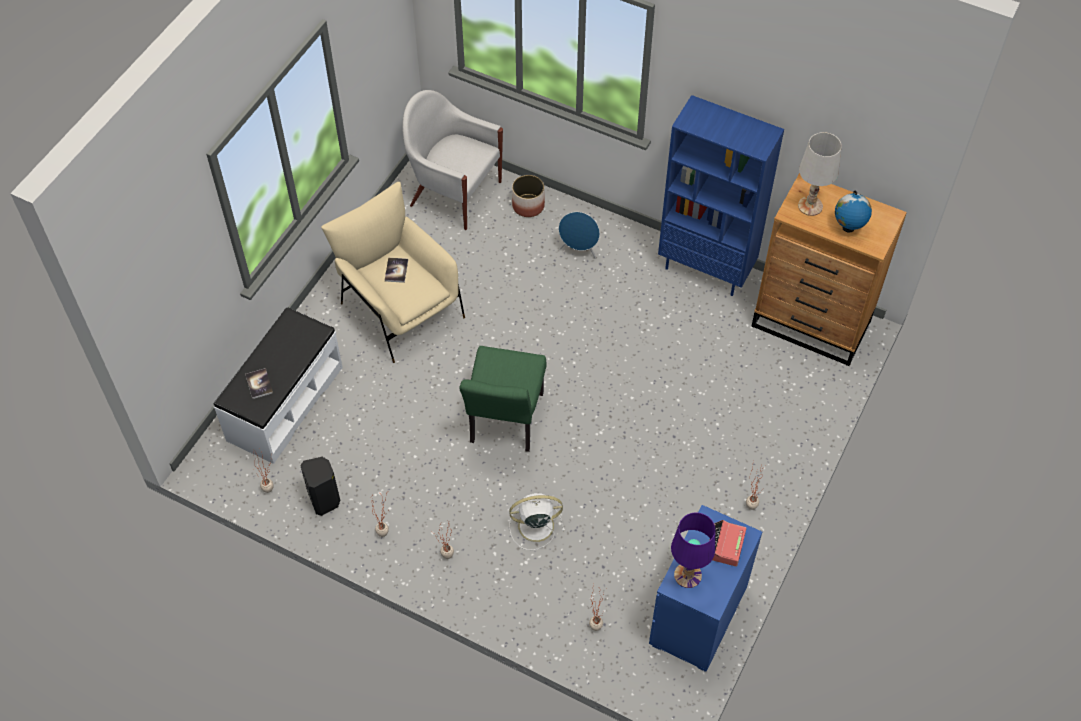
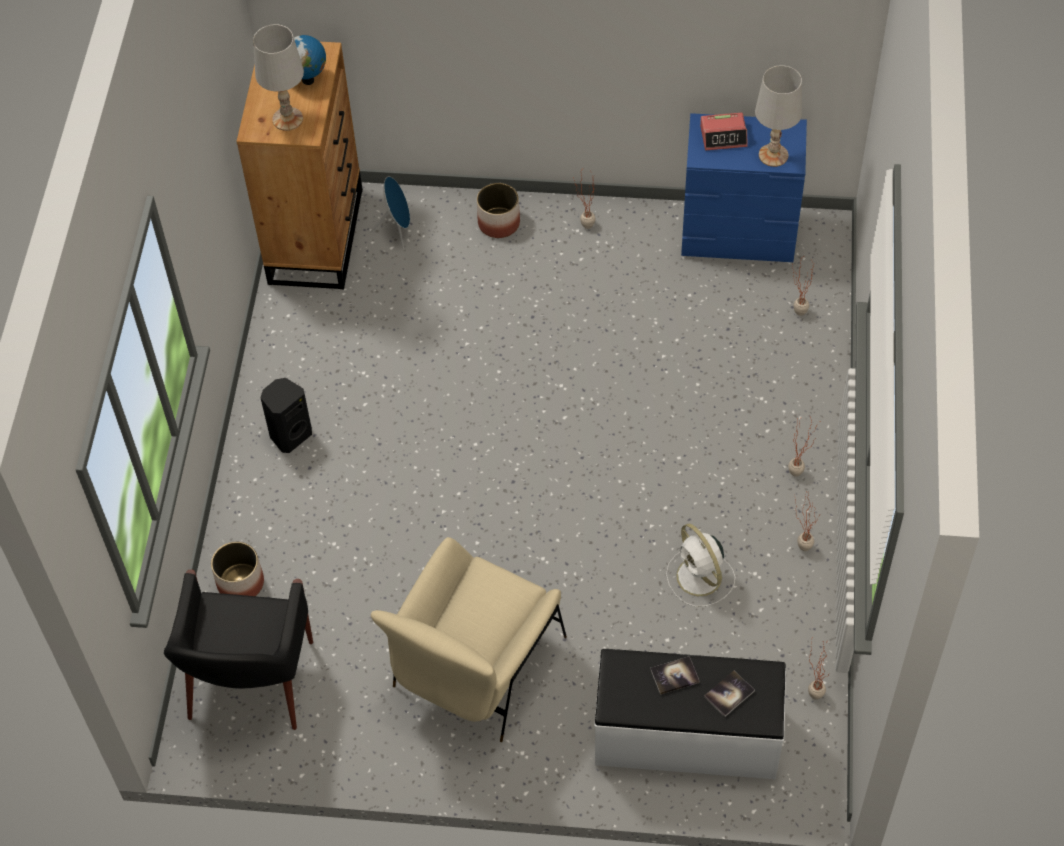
camera: 110 degrees left, 0 degrees up
(325, 500) = (794, 626): black speaker -> black speaker (290, 435)
(396, 270) = (472, 623): book -> book (674, 676)
(454, 193) = (249, 683): white armchair -> black armchair
(504, 423) = (596, 483): green chair -> none
(534, 526) = (714, 406): white fan -> white fan (700, 578)
(579, 250) = (296, 498): blue speaker -> blue speaker (397, 230)
(687, 575) = (774, 155): purple table lamp -> white table lamp
(706, 269) = (273, 355): blue bookcase -> none
(779, 446) = (499, 222): none -> planter

